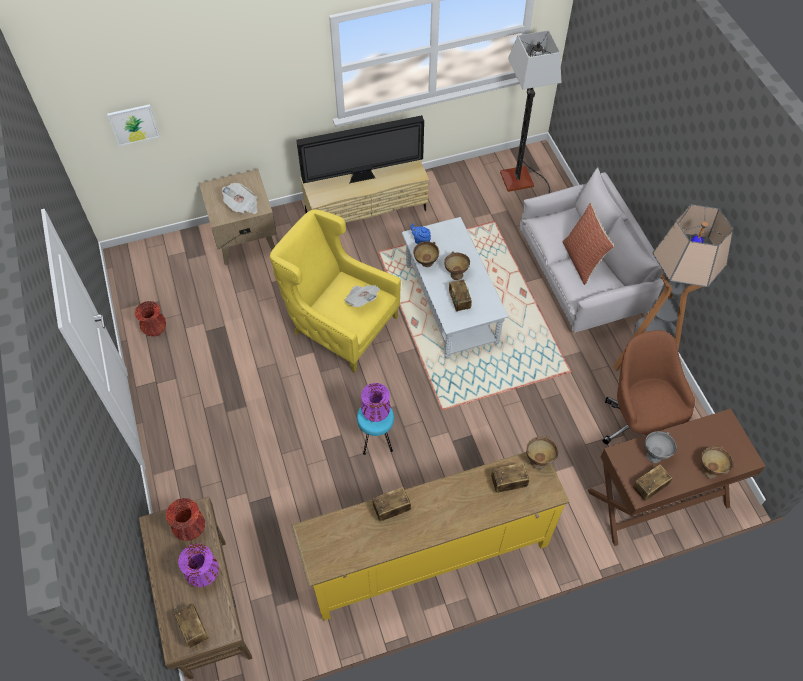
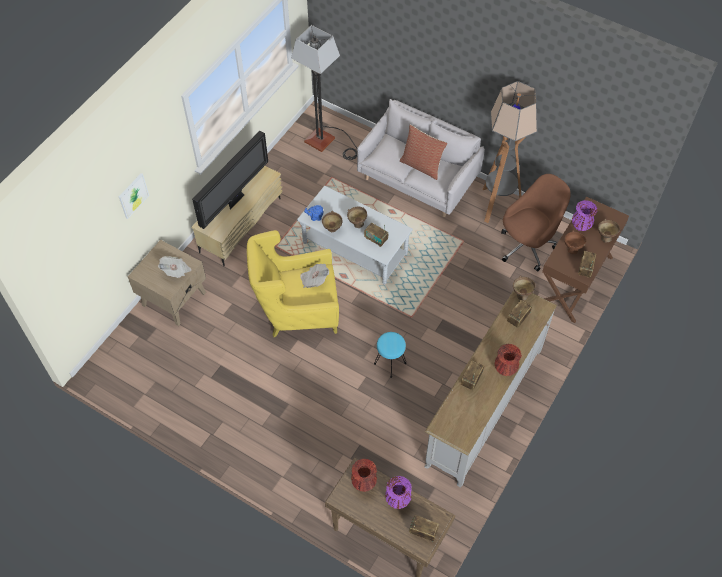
camera: 40 degrees left, 0 degrees up
(133, 124) = (82, 257): picture -> picture (133, 195)
(155, 330) = (174, 402): red vase -> red vase (505, 369)
(376, 413) = (390, 341): purple vase -> purple vase (581, 225)
(428, 556) = (483, 406): yellow cabinet -> grey cabinet
(637, 425) = (527, 246): brown office chair -> brown office chair turned 105 degrees clockwise
(655, 454) = (572, 248): grey bowl -> brown bowl

